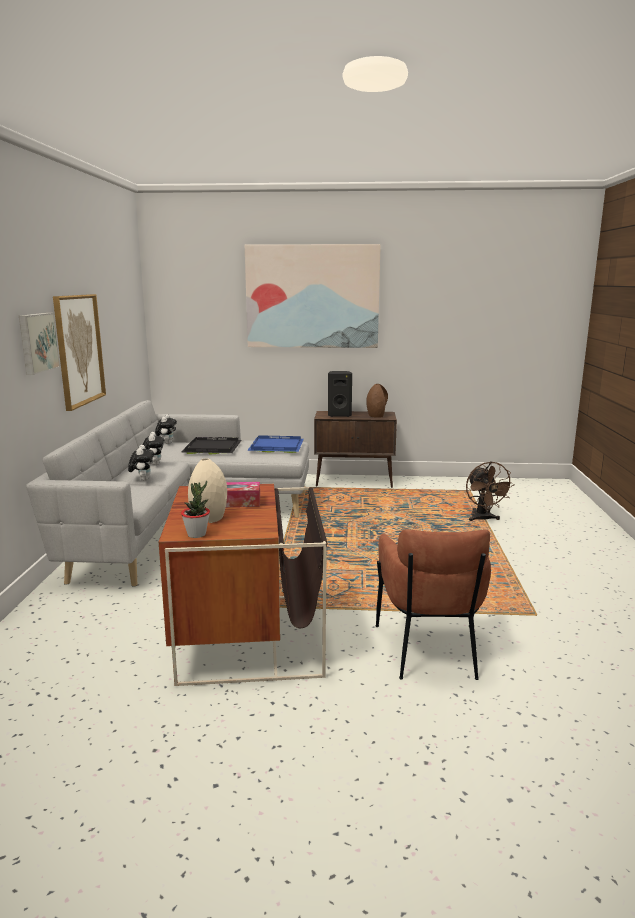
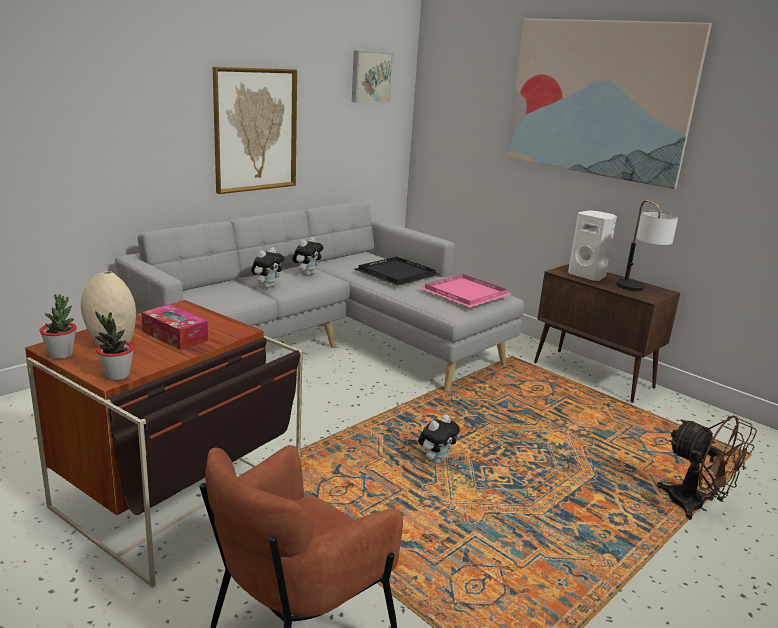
camera: 40 degrees right, 5 degrees up
(37, 342) = (173, 114): picture -> picture (370, 76)
(167, 443) = (368, 255): plush toy -> plush toy (436, 460)
(262, 529) = (117, 375): none -> potted plant
(277, 447) = (465, 294): blue tray -> pink tray
(339, 415) = (588, 276): black speaker -> white speaker
(376, 416) = (637, 291): brown vase -> table lamp
(483, 519) = (695, 506): brown fan -> brown fan turned 75 degrees counterclockwise

